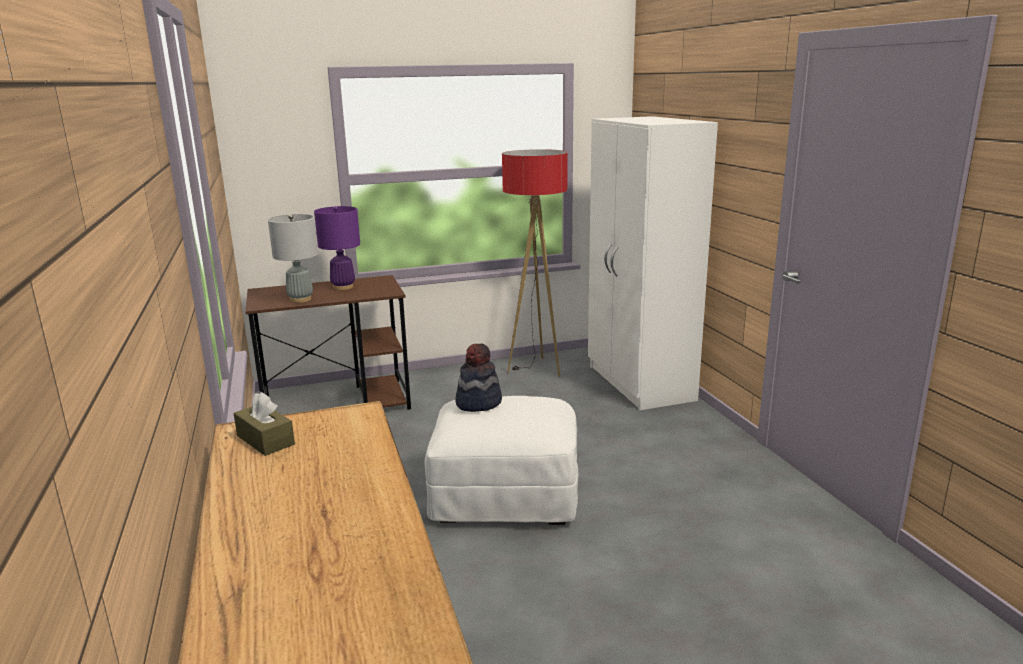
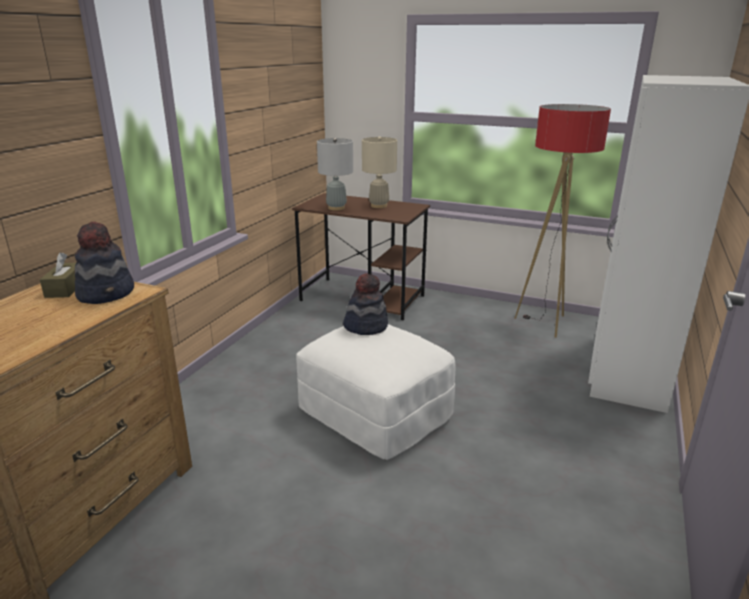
camera: 40 degrees right, 5 degrees up
(331, 426) = (107, 293): none -> hat
(343, 287) = (379, 206): purple table lamp -> beige table lamp

